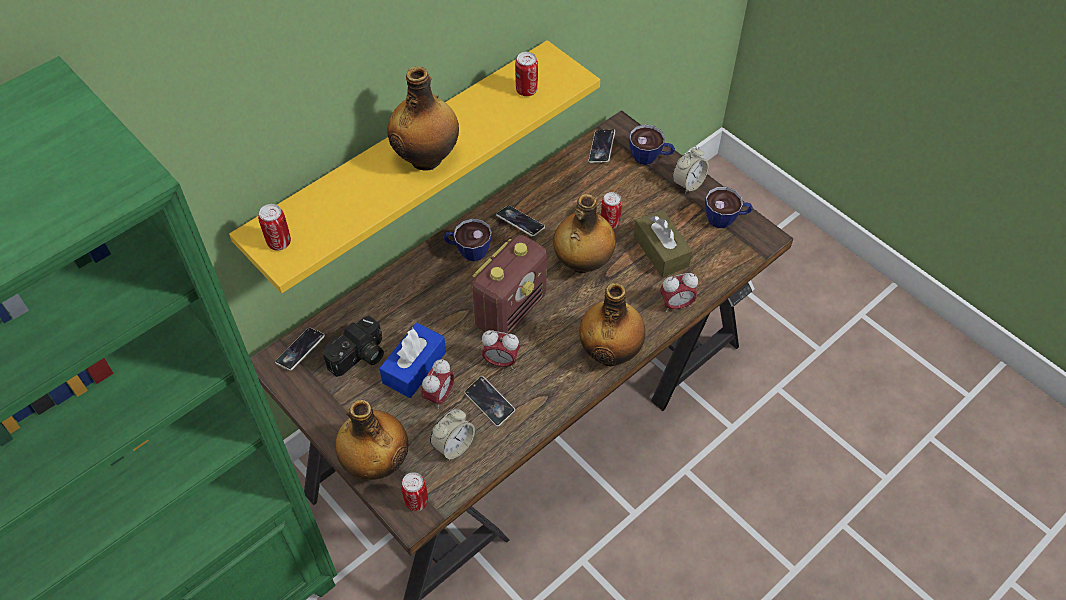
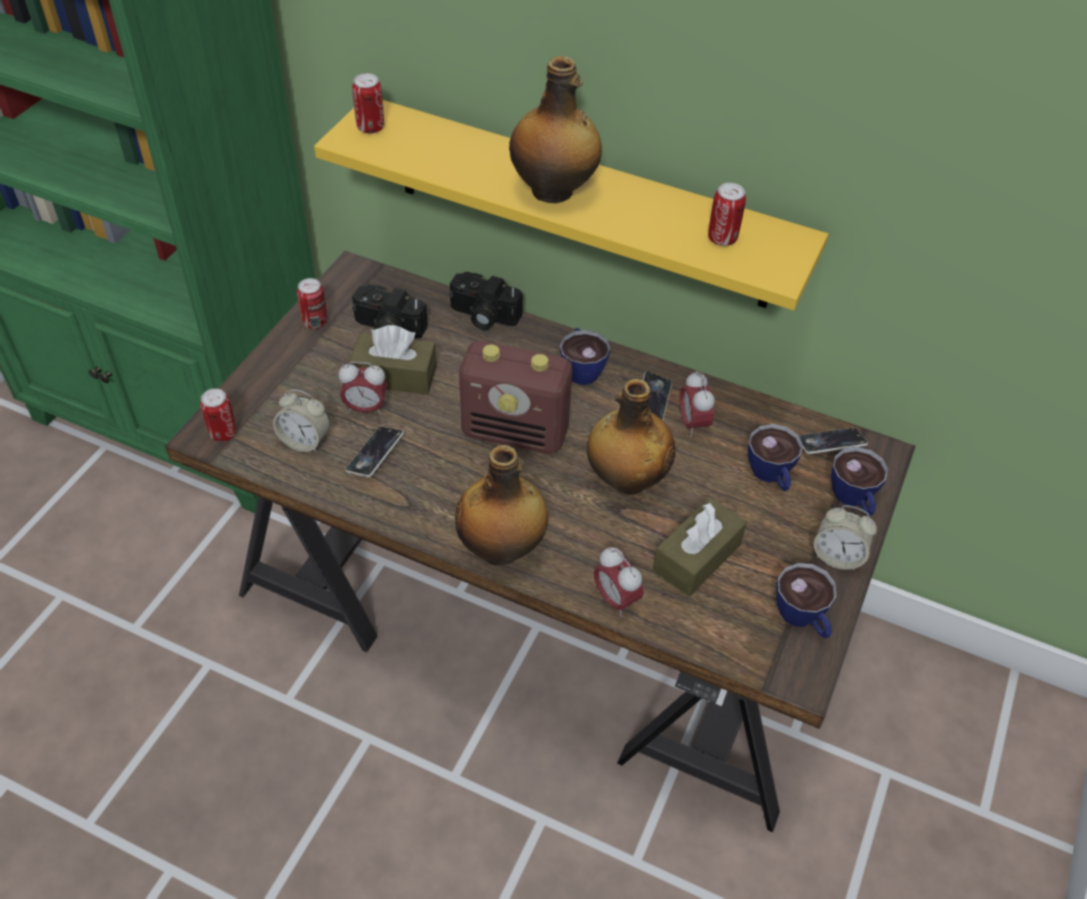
camera: 65 degrees right, 5 degrees down
(300, 351) = (375, 283): phone -> none
(376, 462) = (261, 385): bottle -> none
(381, 291) = (482, 316): none -> camera
(414, 367) = (394, 375): blue tissue box -> brown tissue box
(501, 361) = (437, 446): alarm clock -> alarm clock (693, 424)
(610, 223) = (708, 489): can -> can (315, 322)
(614, 188) = (771, 476): none -> cup

